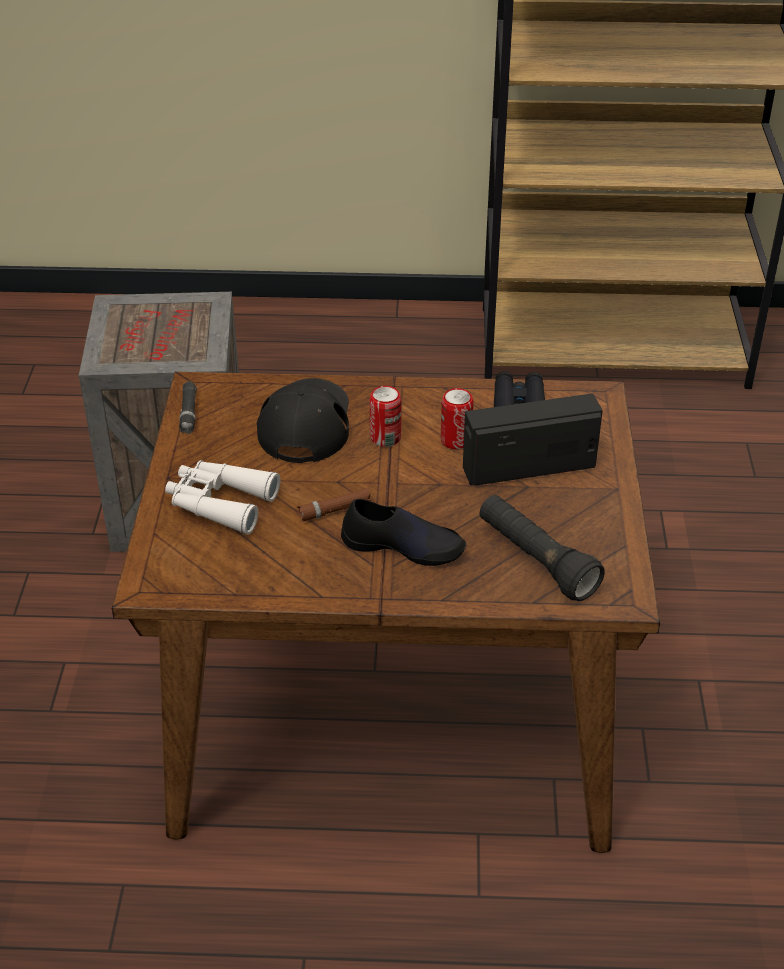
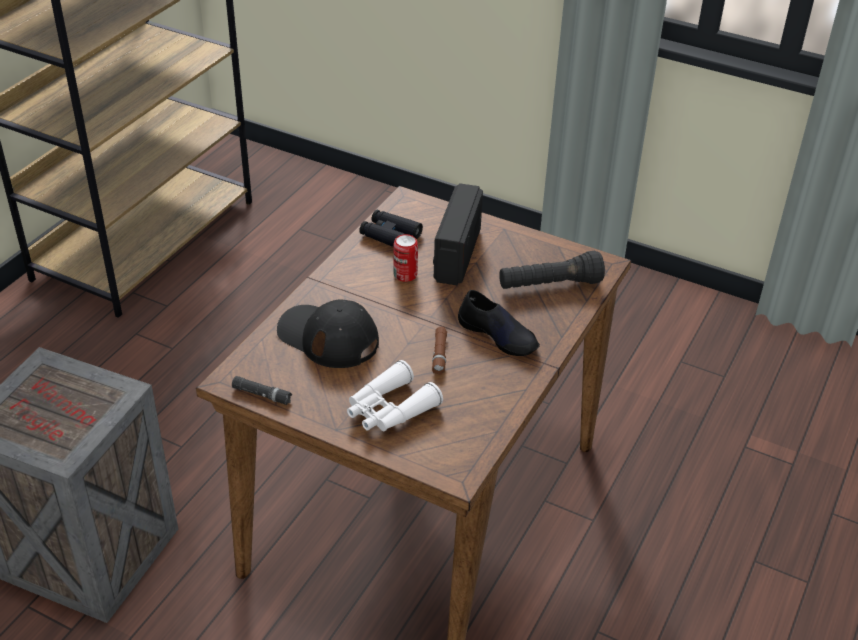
camera: 65 degrees left, 0 degrees up
(385, 438) = (377, 305): can -> none
(403, 546) = (498, 335): black shoe -> black shoe turned 90 degrees clockwise

